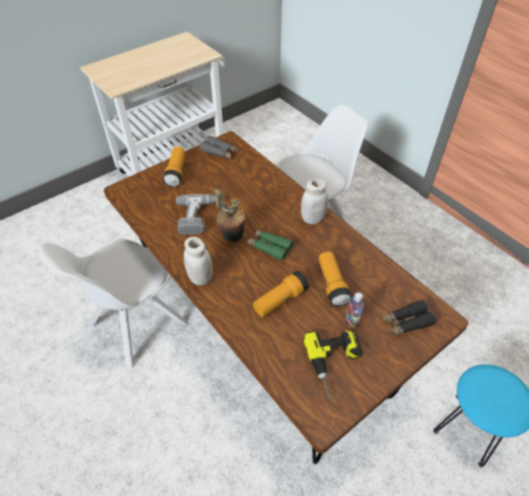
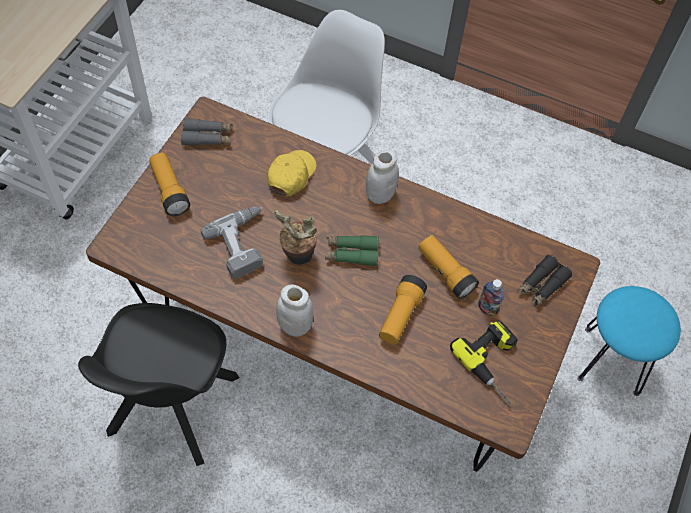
camera: 30 degrees left, 10 degrees up
(135, 324) = (172, 406): white chair -> black chair
(258, 188) = (291, 175): none -> yellow cap

